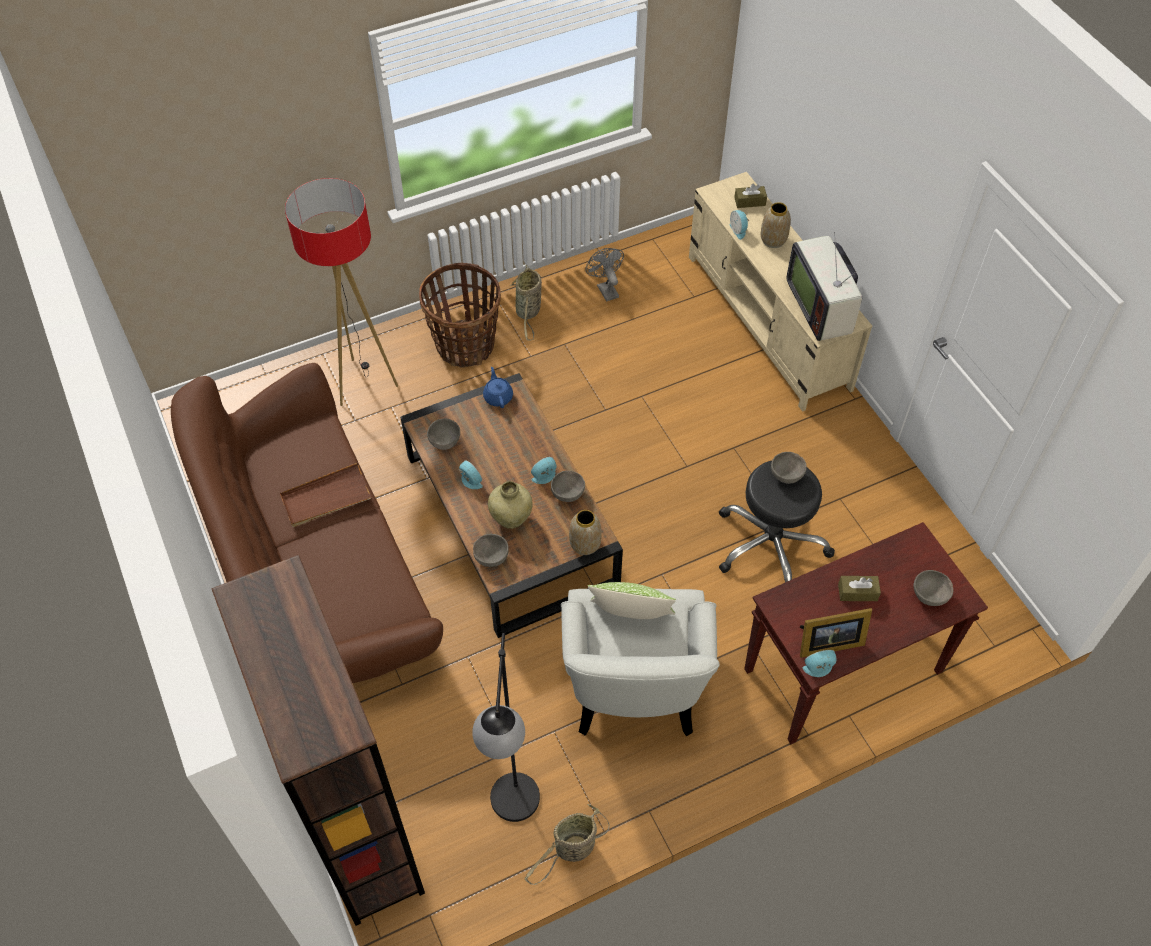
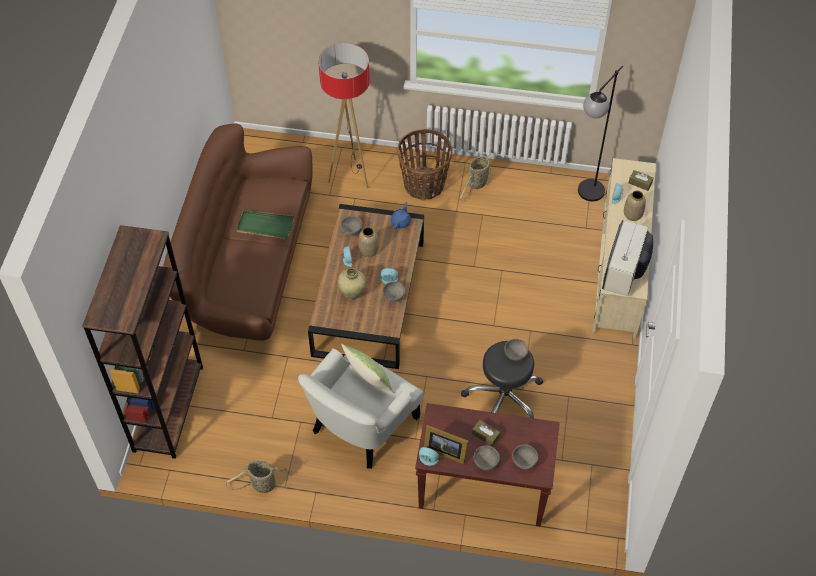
camera: 35 degrees right, 0 degrees up
(326, 498) = (265, 226): brown tray -> green tray
(491, 557) = (325, 307): grey bowl -> grey bowl (485, 462)
(514, 815) = (247, 450): black floor lamp -> black floor lamp (586, 197)
(584, 545) = (379, 329): vase -> vase (368, 250)
(605, 289) = (535, 194): grey fan -> none

